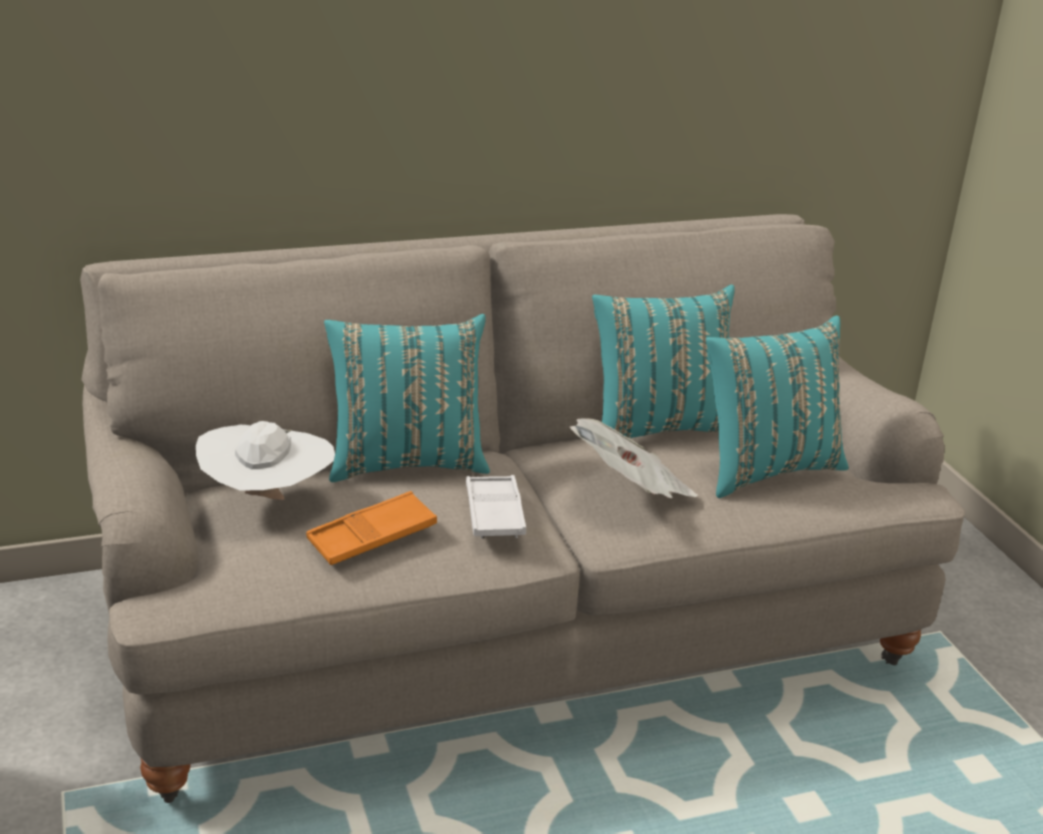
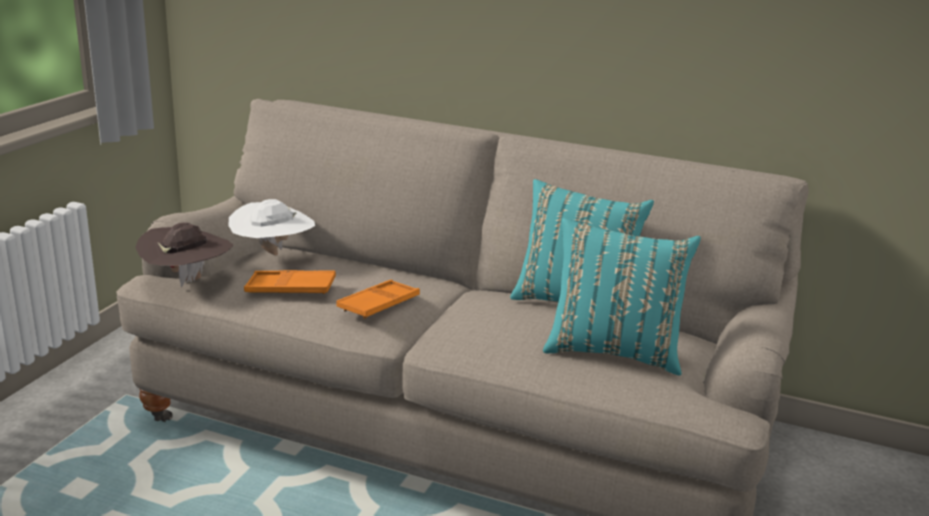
camera: 40 degrees right, 5 degrees down
(214, 582) = (187, 280): none -> brown hat
(406, 462) = (383, 266): turquoise pillow -> none
(494, 514) = (379, 304): white tray -> orange tray
(631, 490) = (486, 324): newspaper -> none

